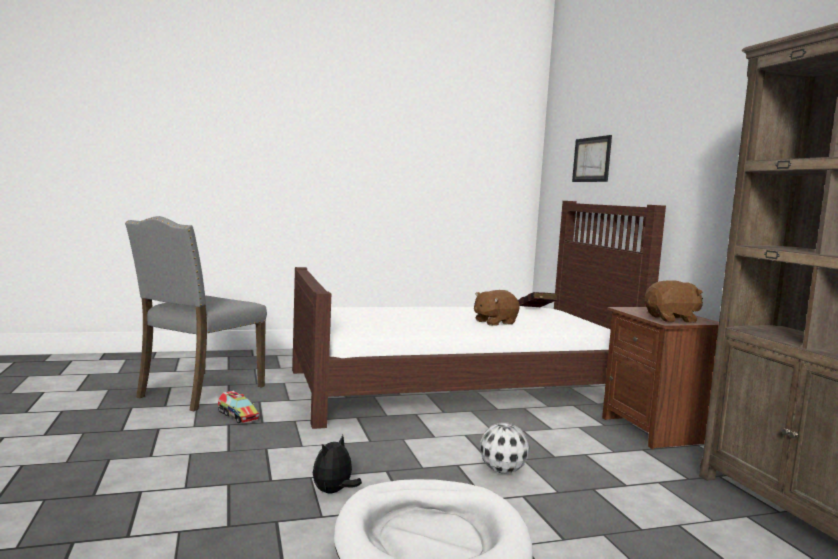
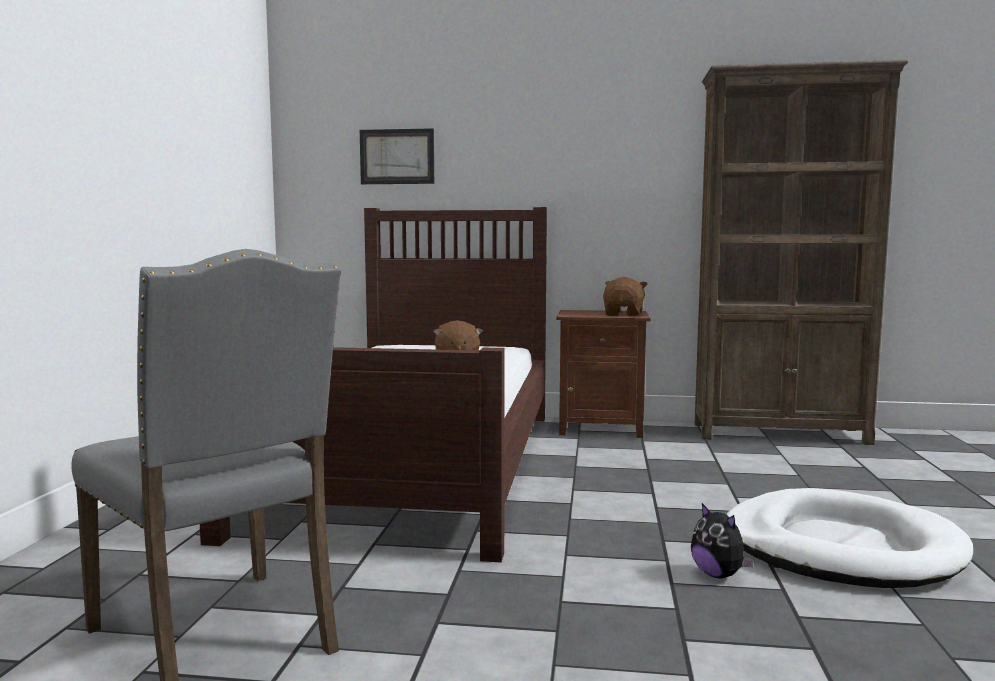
camera: 65 degrees left, 0 degrees up
(238, 416) = (400, 611): toy truck -> none
(502, 471) = (678, 493): football -> none
(536, 310) = (405, 347): red book -> none

